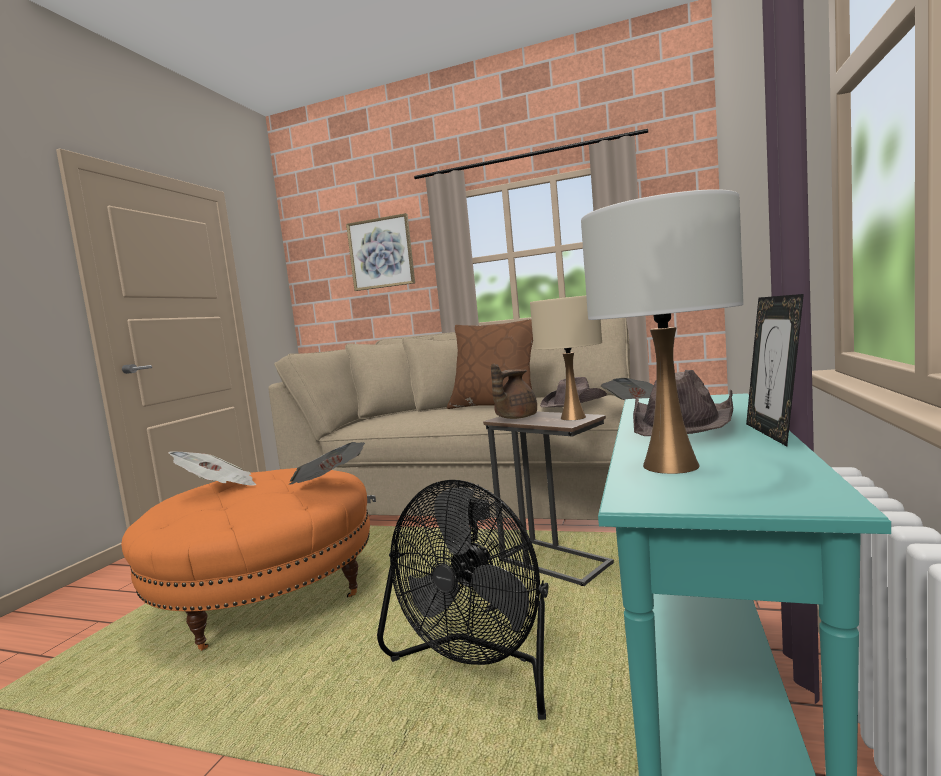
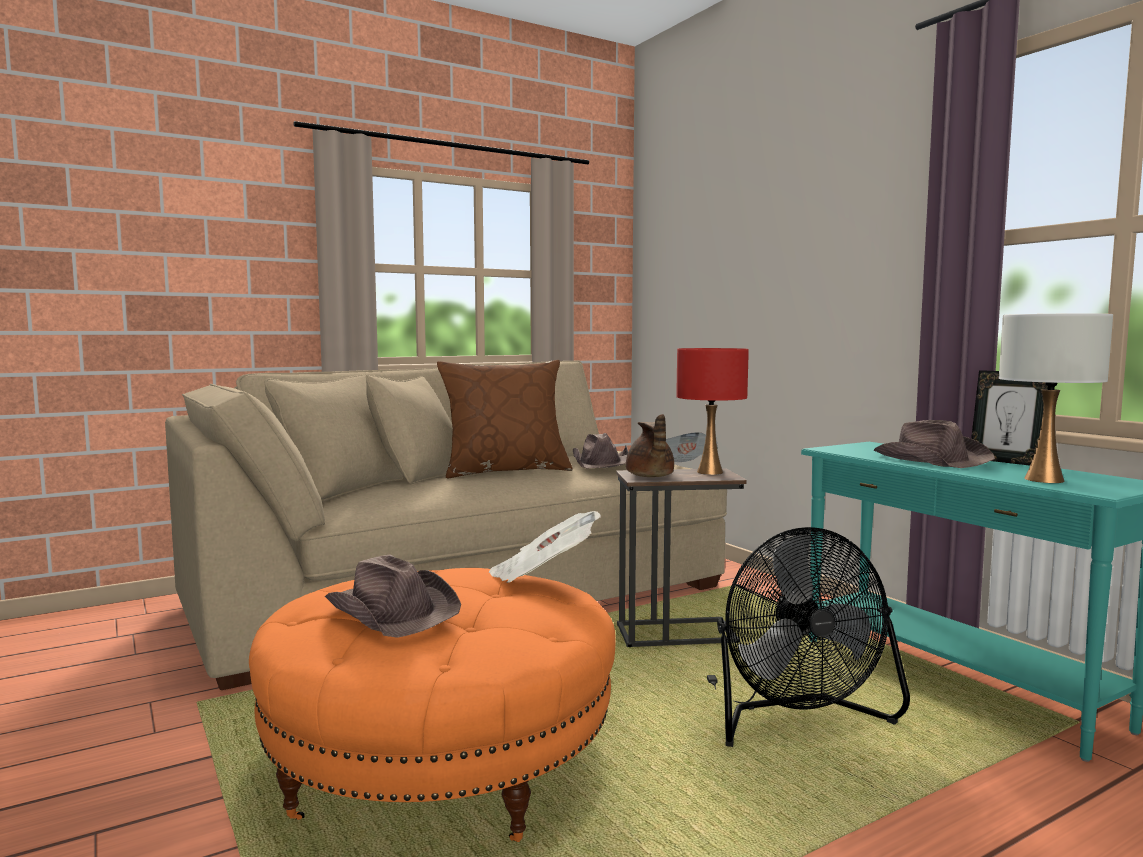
camera: 50 degrees left, 0 degrees up
(219, 488) = (393, 610): newspaper -> brown hat
(381, 253) = (203, 226): picture -> none
(573, 417) = (709, 472): beige table lamp -> red table lamp

